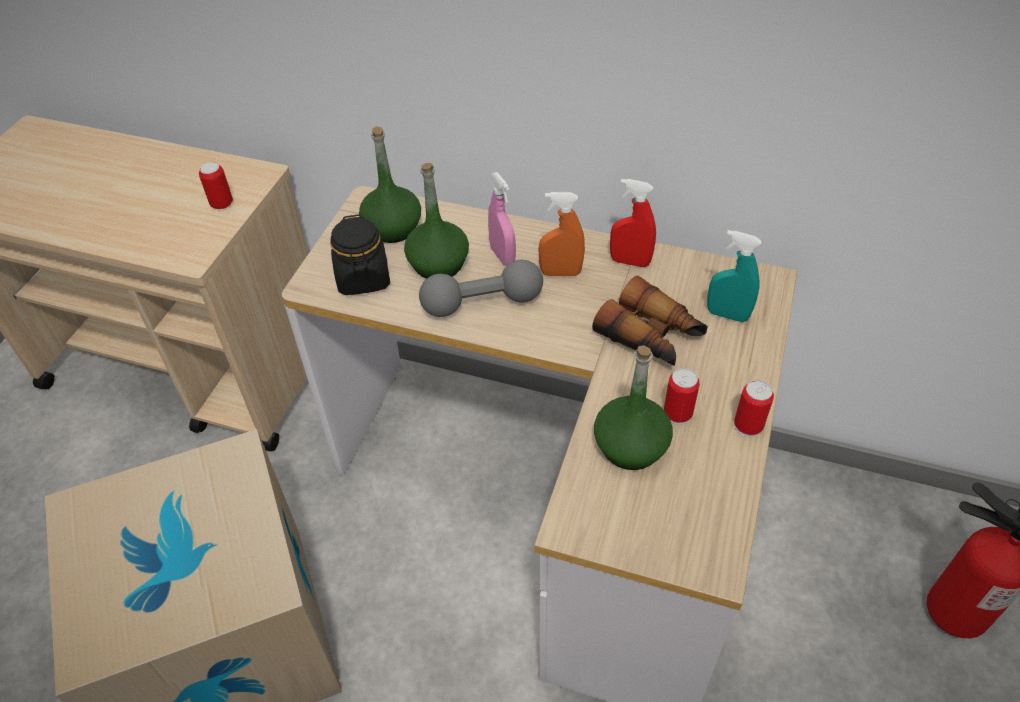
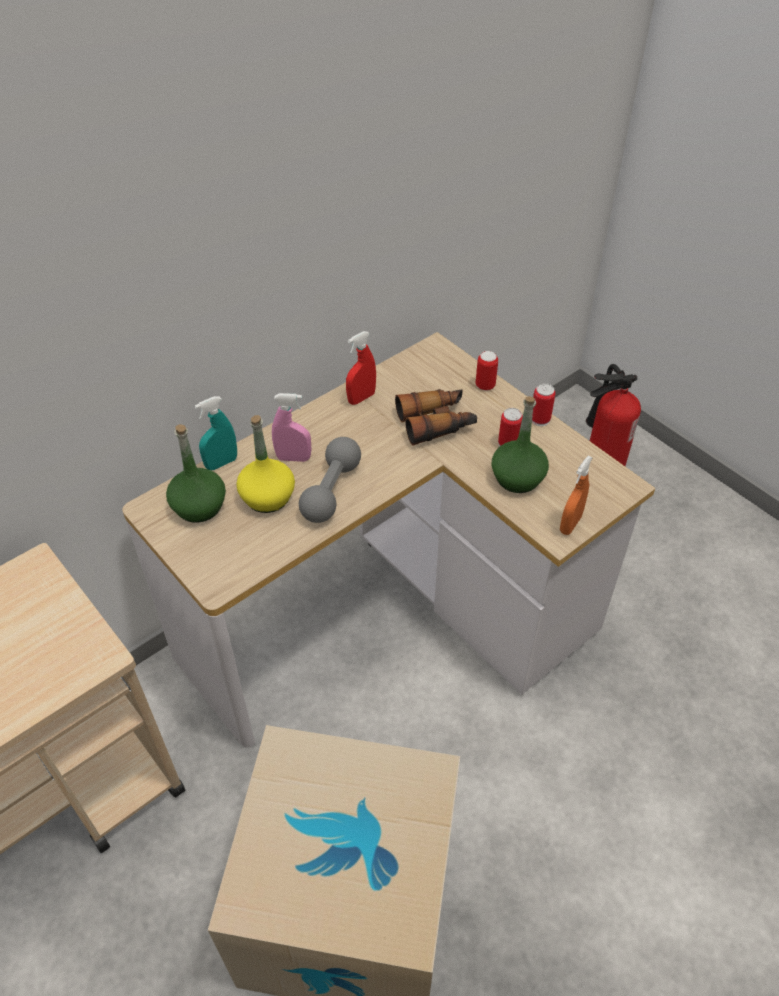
camera: 60 degrees left, 0 degrees up
(222, 204) = (47, 609): can -> can (485, 385)
(363, 278) = (240, 548): black jar -> none
(438, 264) = (267, 497): green bottle -> yellow bottle
(560, 273) = (339, 436): orange spray bottle -> orange spray bottle (570, 524)
(727, 315) = (448, 380): turquoise spray bottle -> turquoise spray bottle (221, 463)

